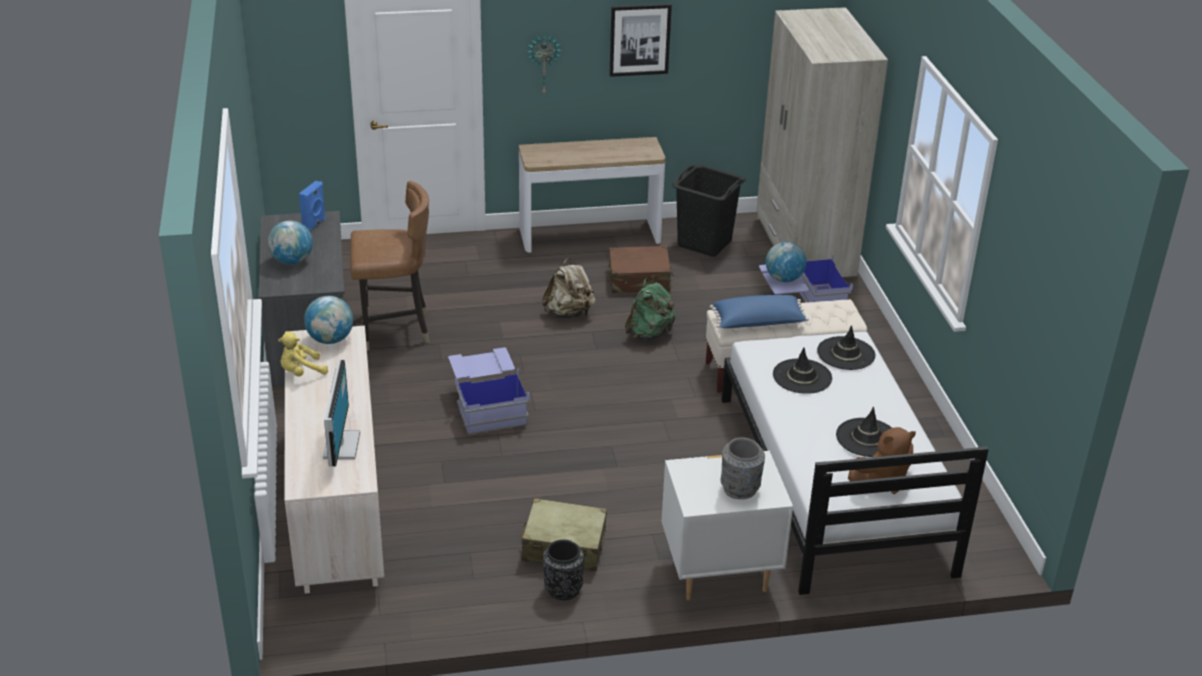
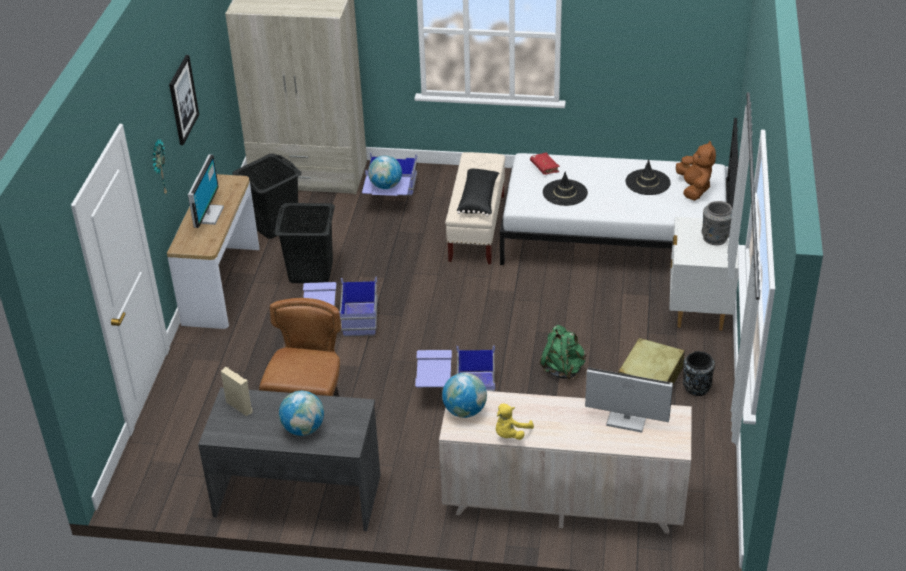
camera: 70 degrees left, 5 degrees up
(301, 372) = (510, 434): yellow plush toy -> yellow plush toy turned 45 degrees clockwise
(315, 224) = (240, 406): blue speaker -> beige speaker
(569, 313) = (341, 320): beige backpack -> blue storage box
(588, 151) = (207, 215): none -> monitor
(639, 280) = (310, 271): brown suitcase -> black laundry basket
(649, 334) = (394, 282): green backpack -> green backpack (563, 369)
(758, 323) = (479, 200): blue pillow -> black pillow
(846, 353) = (544, 167): black hat -> red book

